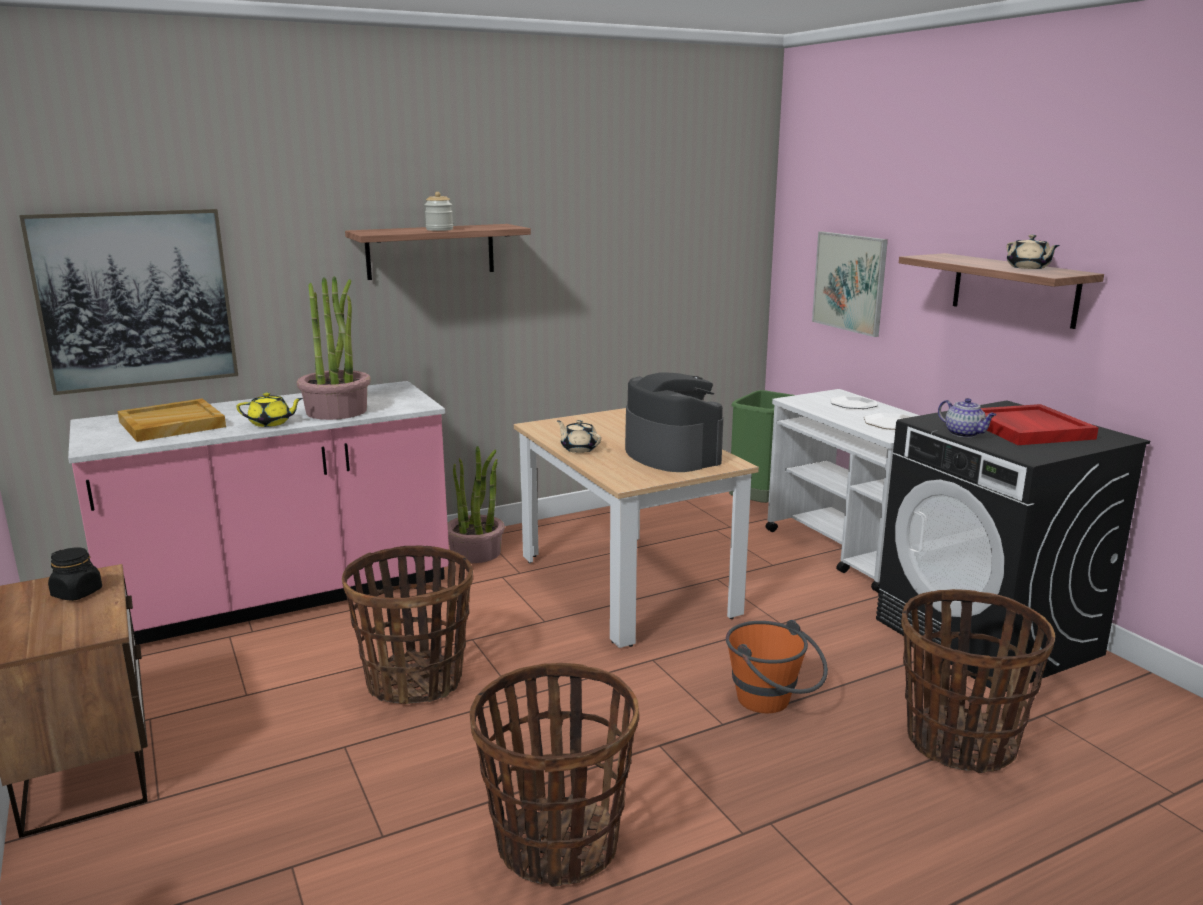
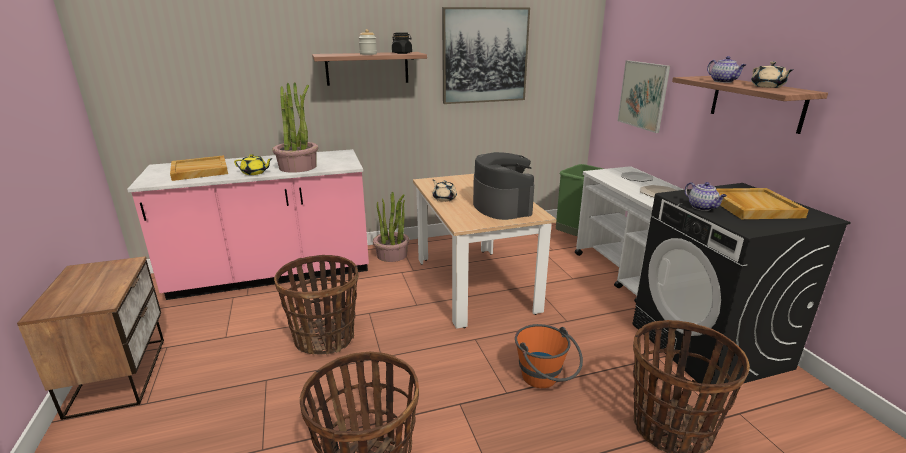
camera: 10 degrees right, 5 degrees up
(77, 593) = (108, 274): black jar -> black jar (402, 53)
(136, 300) = (184, 94): picture -> picture (485, 56)
(969, 262) = (723, 81): none -> teapot
(1027, 429) = (752, 206): red tray -> beige tray

